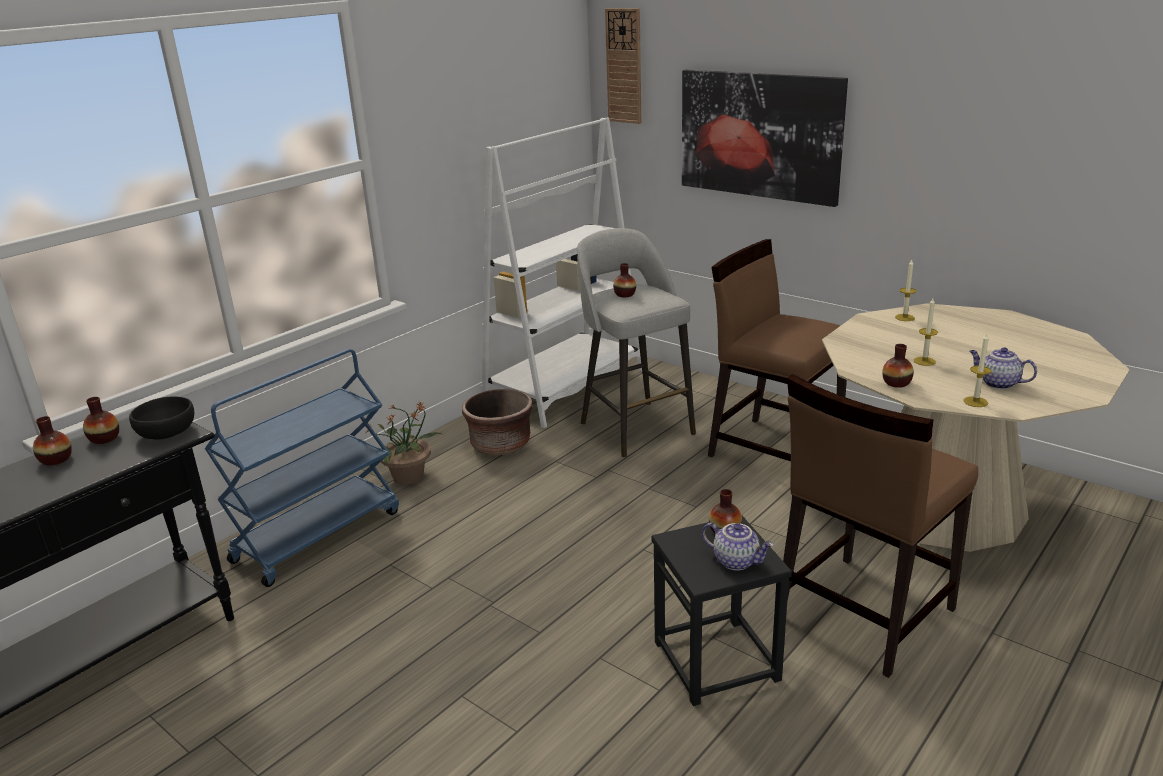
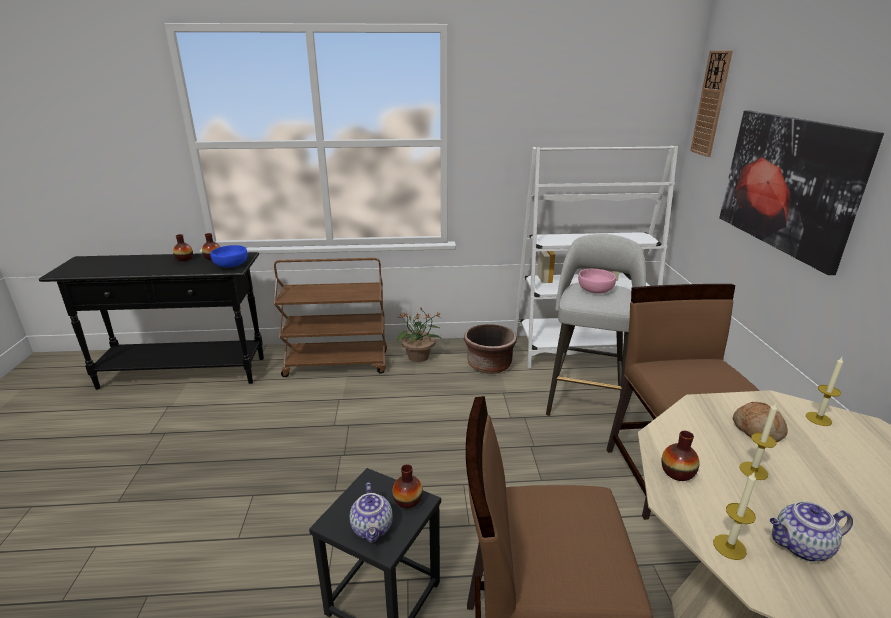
camera: 45 degrees right, 0 degrees up
(168, 432) = (231, 265): black bowl -> blue bowl
(318, 535) = (337, 364): blue cart -> brown cart
(625, 294) = (595, 290): vase -> pink bowl
(890, 339) = (758, 429): none -> bread
(997, 383) = (800, 547): teapot -> teapot turned 90 degrees counterclockwise

